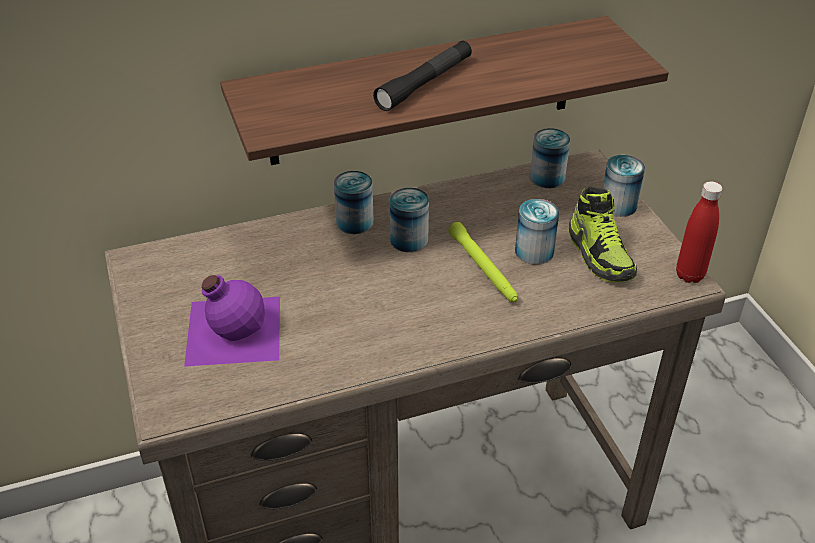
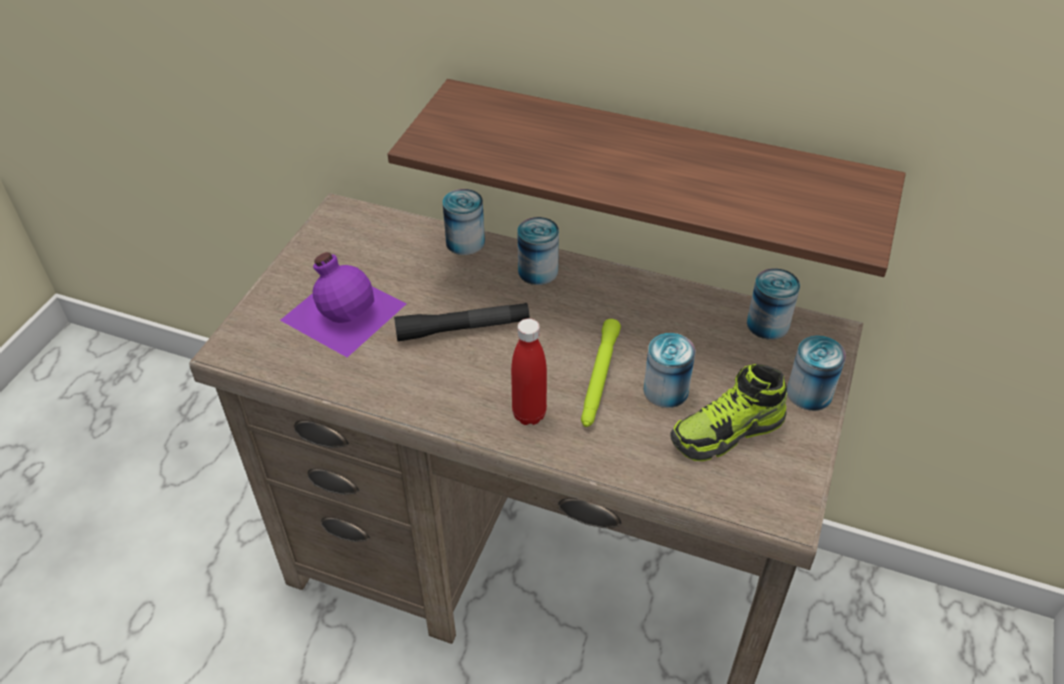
camera: 40 degrees right, 5 degrees up
(409, 240) = (565, 313): can -> can (465, 242)
(425, 84) = (612, 160): black flashlight -> black flashlight (463, 329)
(600, 255) = (727, 432): shoe -> shoe turned 45 degrees clockwise
(689, 275) = (797, 509): red bottle -> red bottle (529, 414)

